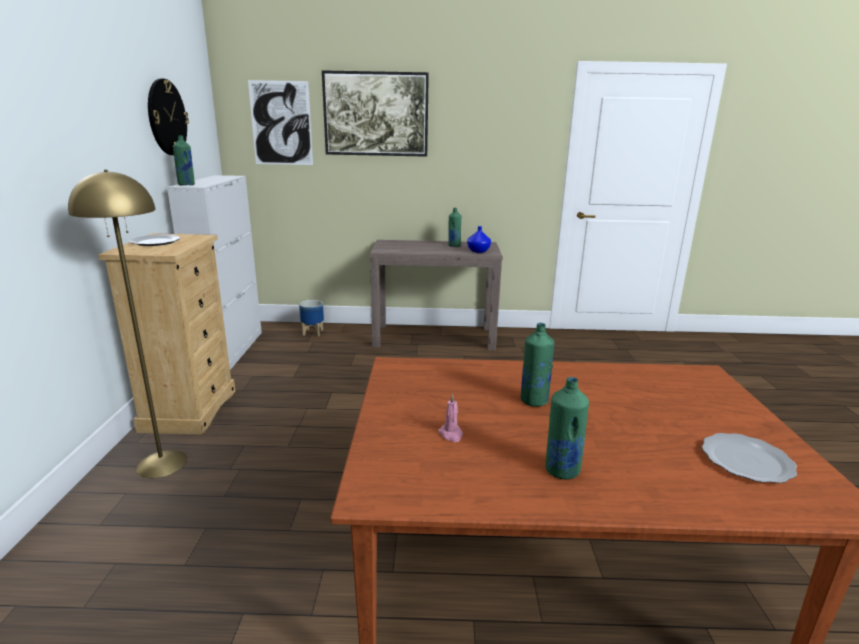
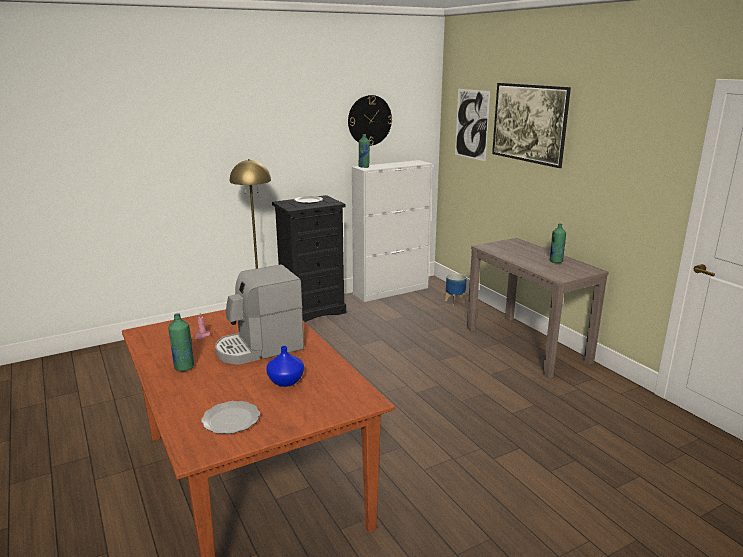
camera: 60 degrees right, 0 degrees up
(189, 410) = (312, 311): beige dresser -> black dresser
(478, 251) = (556, 272): blue vase -> blue vase (286, 381)
(534, 401) = (259, 348): green bottle -> coffee machine

